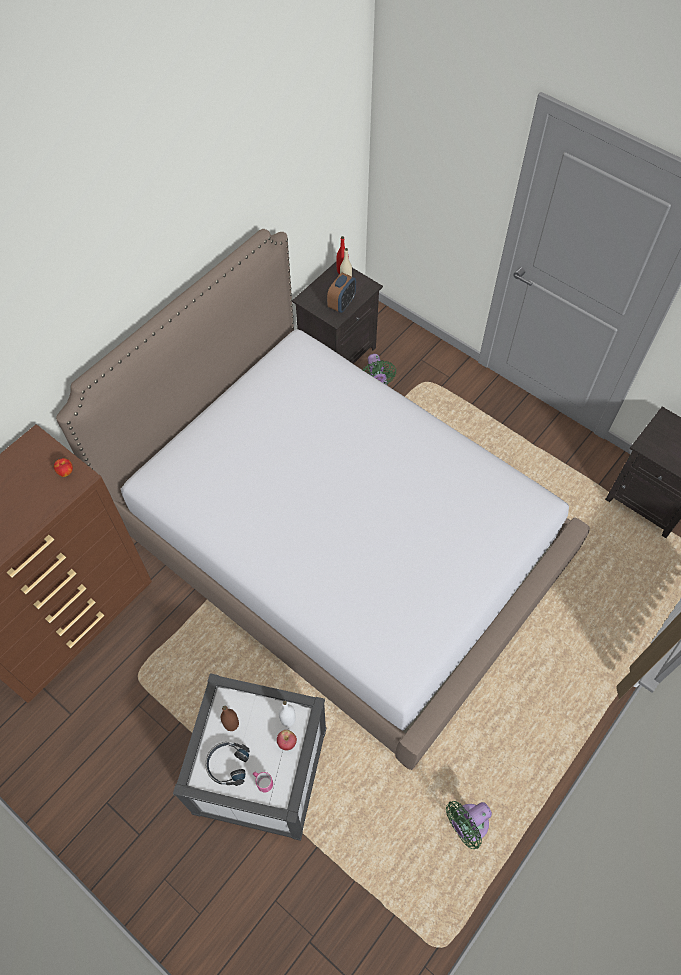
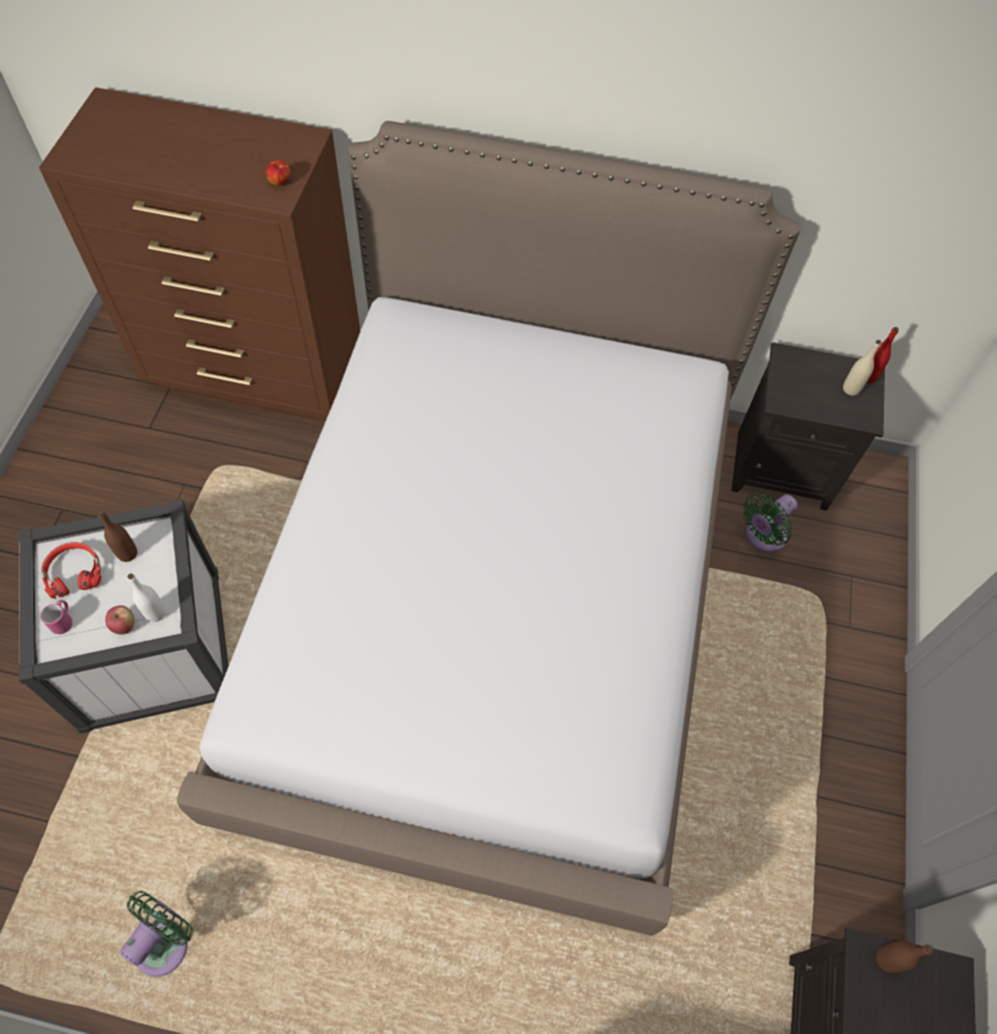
camera: 60 degrees right, 0 degrees up
(227, 764) = (74, 572): black headphones -> red headphones
(341, 304) = (810, 400): alarm clock -> none
(467, 824) = (166, 941): green fan -> green fan turned 90 degrees clockwise
(650, 439) = (887, 959): none -> brown bottle

